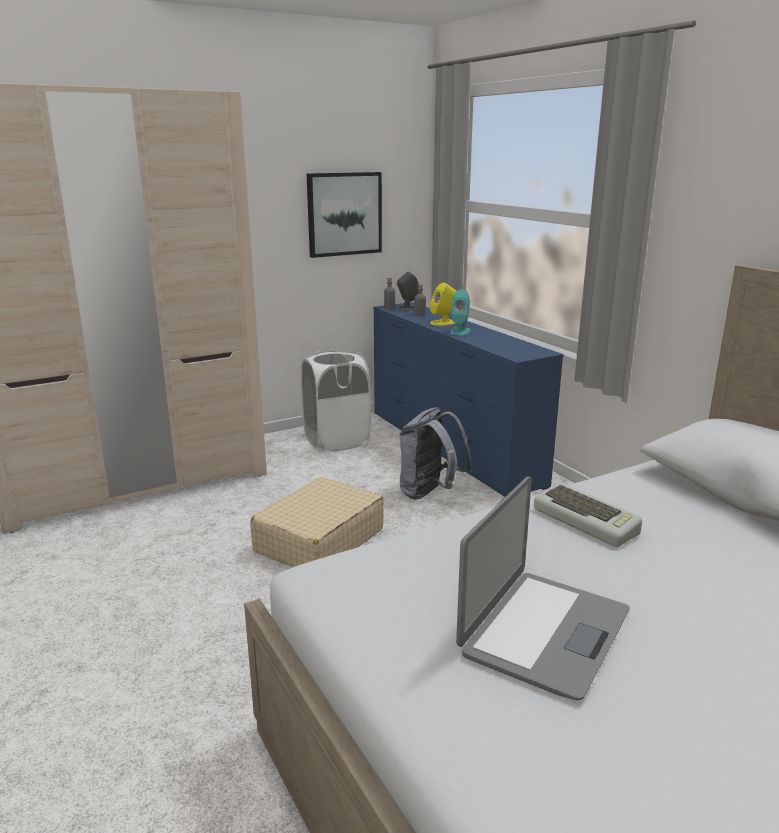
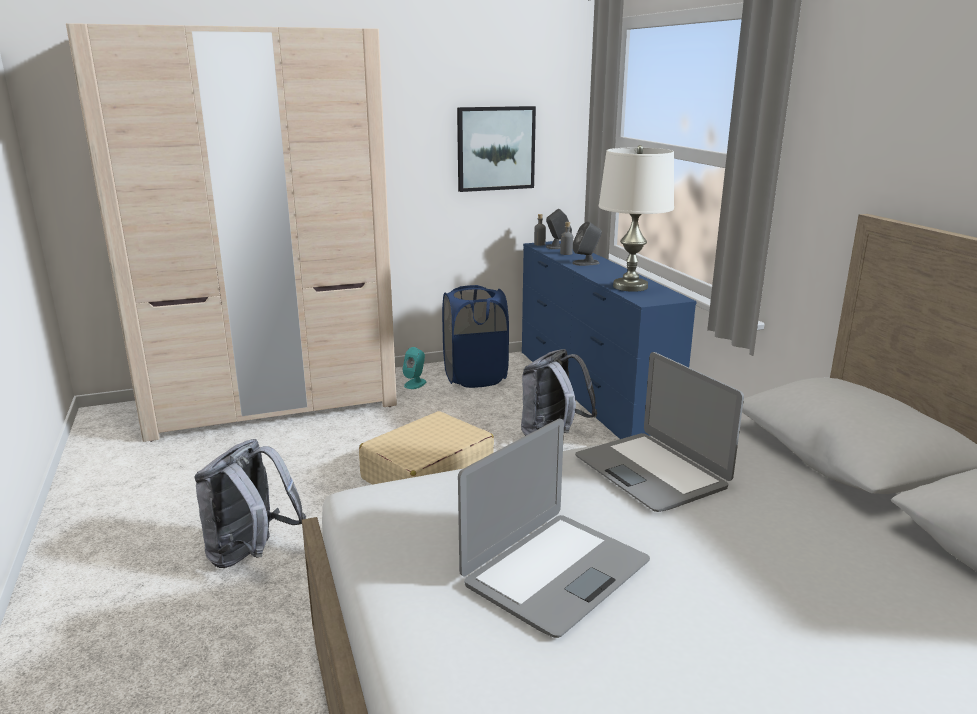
camera: 10 degrees right, 0 degrees up
(160, 644) = (251, 555): none -> grey backpack
(336, 440) = (475, 377): white laundry basket -> blue laundry basket
(443, 323) = (586, 263): yellow speaker -> grey speaker
(460, 331) = (599, 272): turquoise speaker -> turquoise speaker (415, 383)
(496, 343) = (630, 286): none -> white table lamp
(587, 521) = (651, 472): keyboard -> laptop

